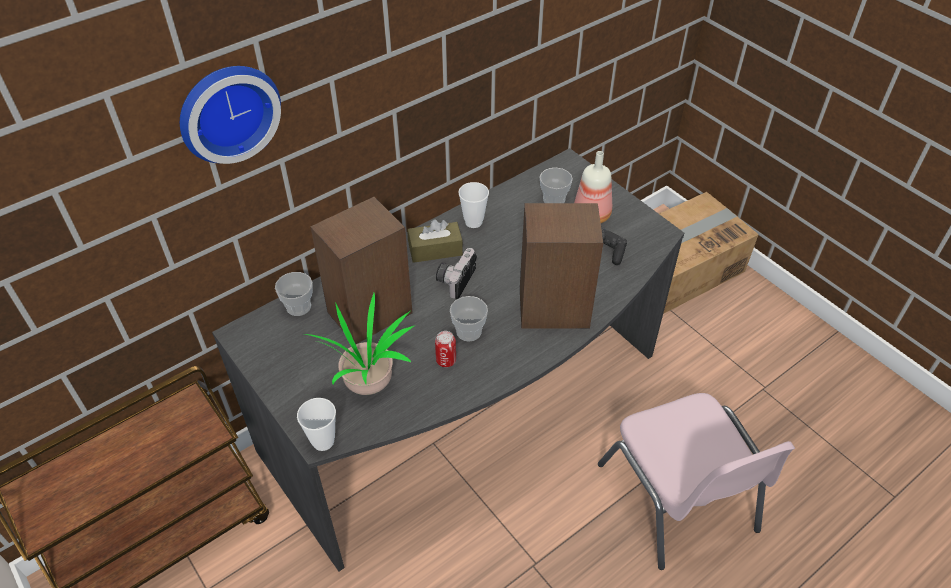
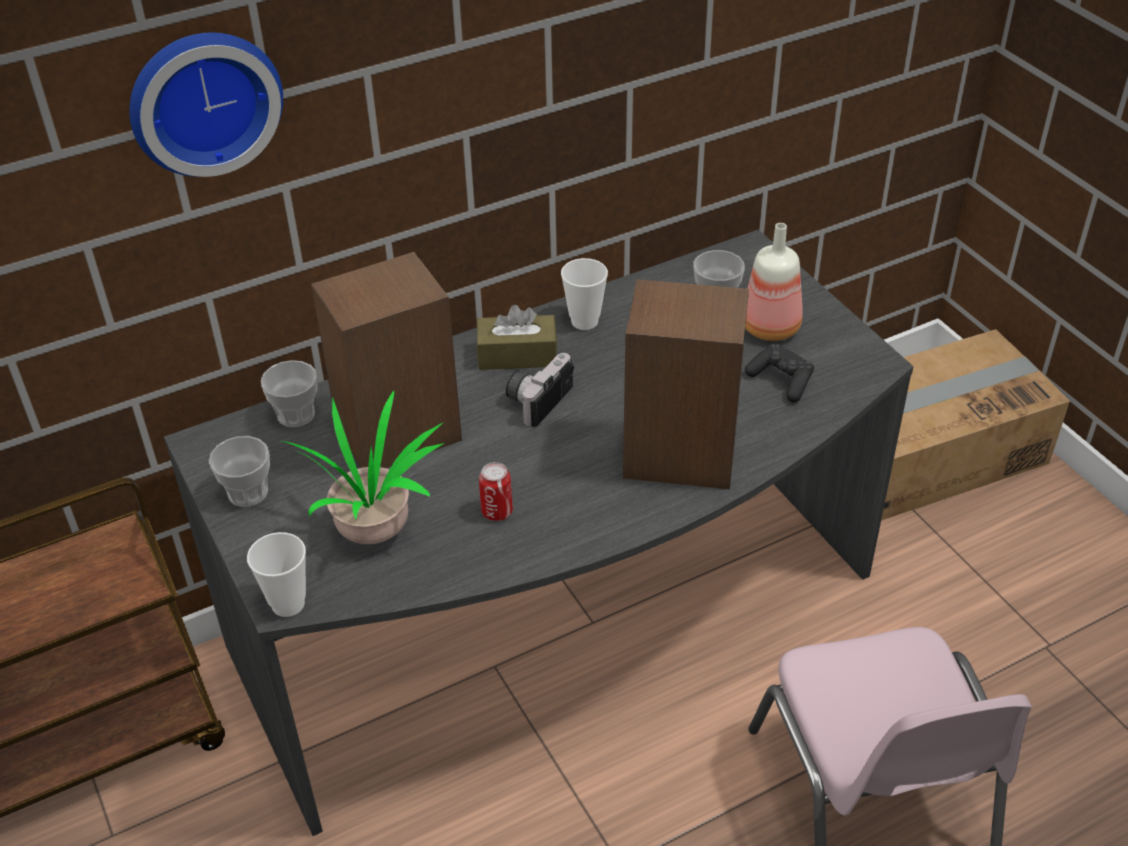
camera: 10 degrees right, 5 degrees down
(469, 331) = (541, 474): cup -> cup (248, 493)

